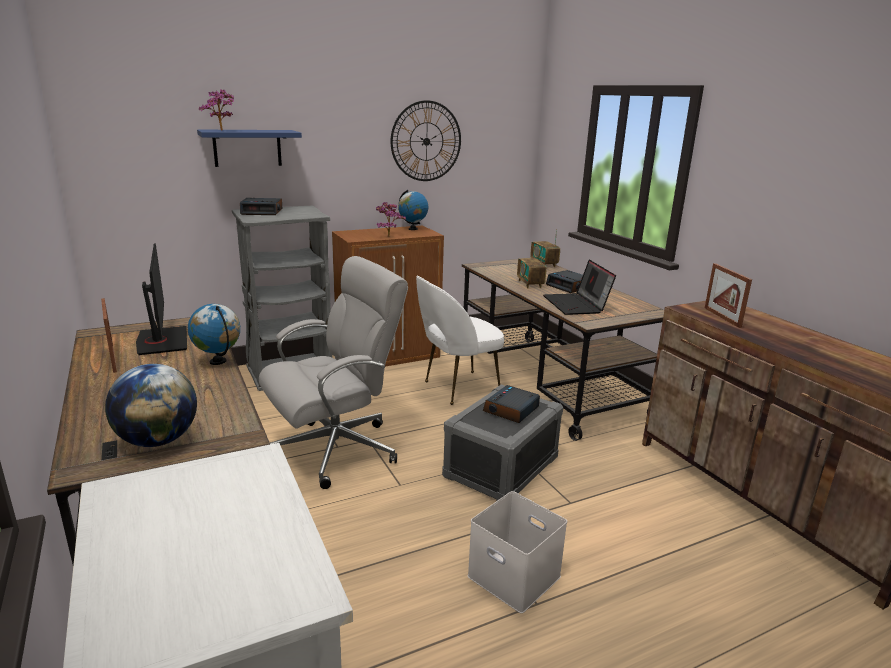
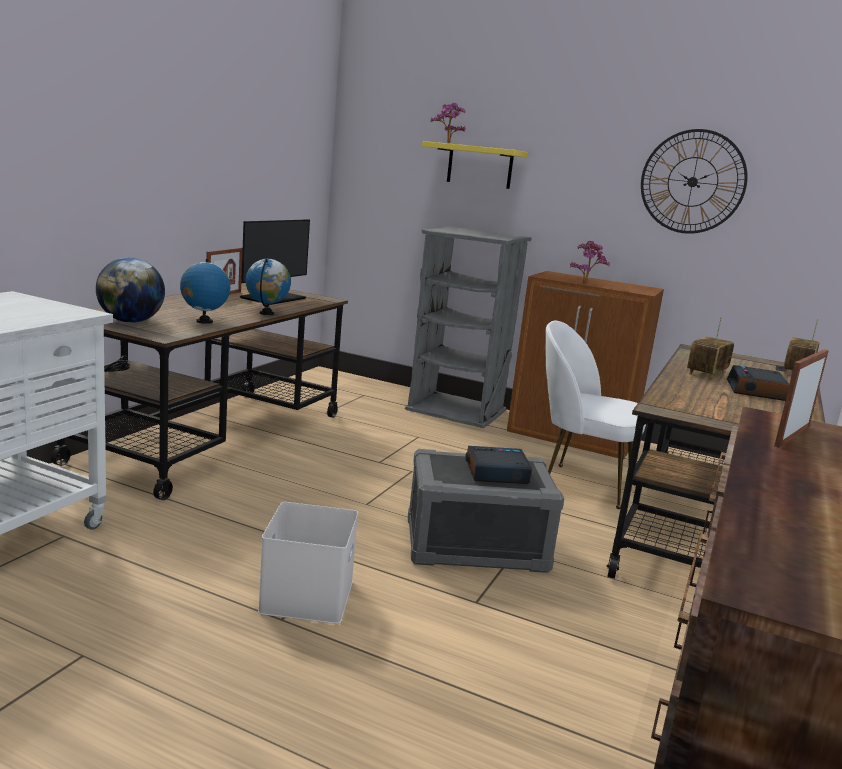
camera: 50 degrees right, 5 degrees down
(247, 148) = (480, 166): blue shelf -> yellow shelf
(262, 212) = (465, 230): alarm clock -> none
(335, 450) = (372, 463): grey office chair -> none
(412, 229) = (638, 287): globe -> globe (204, 321)
(577, 305) = (701, 399): laptop -> none

